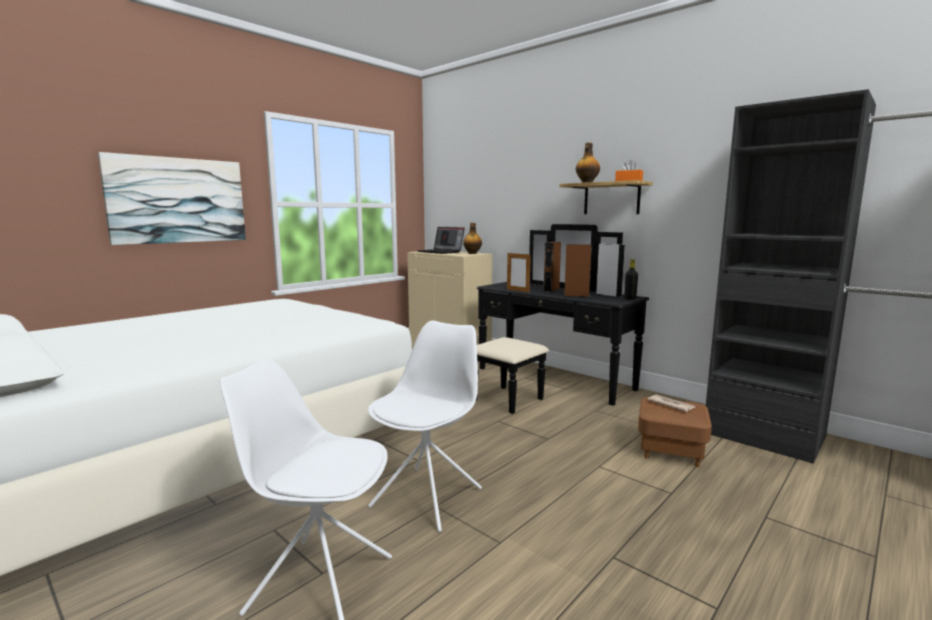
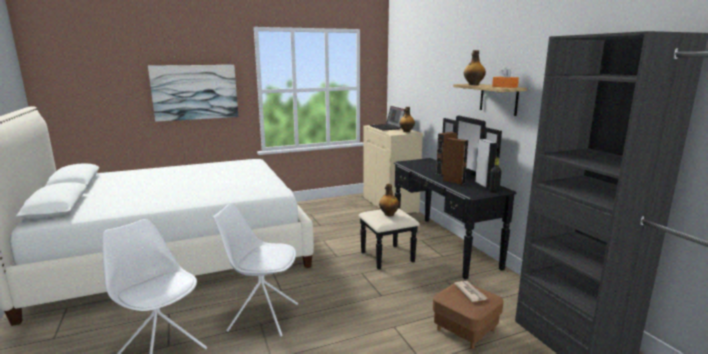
camera: 25 degrees right, 5 degrees up
(428, 496) = (262, 317): white chair -> white chair turned 135 degrees counterclockwise
(510, 343) = (388, 214): none -> bottle
(518, 290) = (416, 170): picture frame -> none

